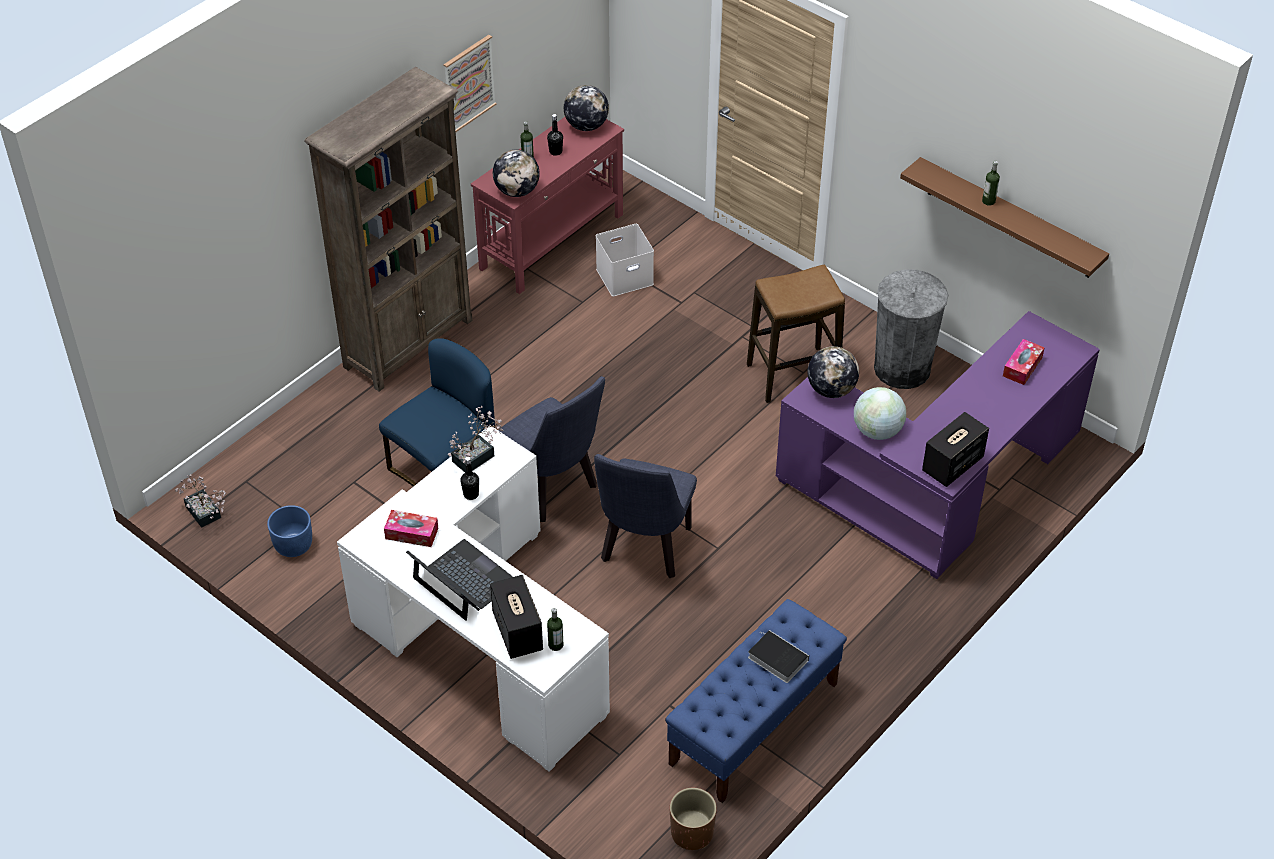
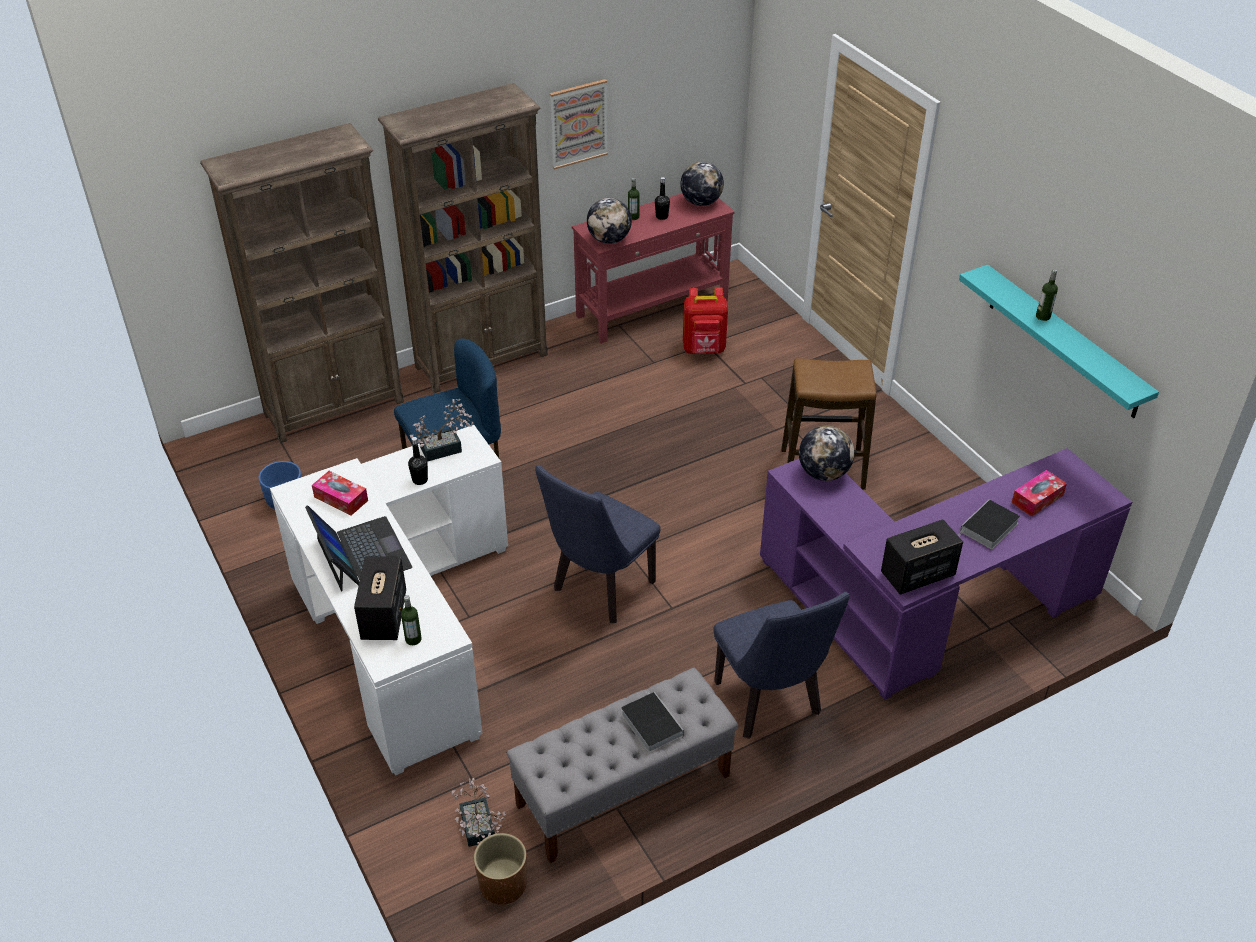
camera: 20 degrees right, 5 degrees down
(205, 515) = (227, 456): potted plant -> potted plant (478, 831)
(285, 433) = (335, 408): none -> brown bookcase
(554, 490) = (542, 514): blue chair -> blue chair (771, 704)
(625, 275) = (704, 349): white storage box -> red backpack
(753, 724) = (623, 791): blue bench -> grey bench
(877, 431) = (853, 523): globe -> none
(902, 368) = (935, 490): grey trash can -> none
(993, 406) = (988, 528): none -> book
(1009, 219) = (1063, 342): brown shelf -> turquoise shelf

